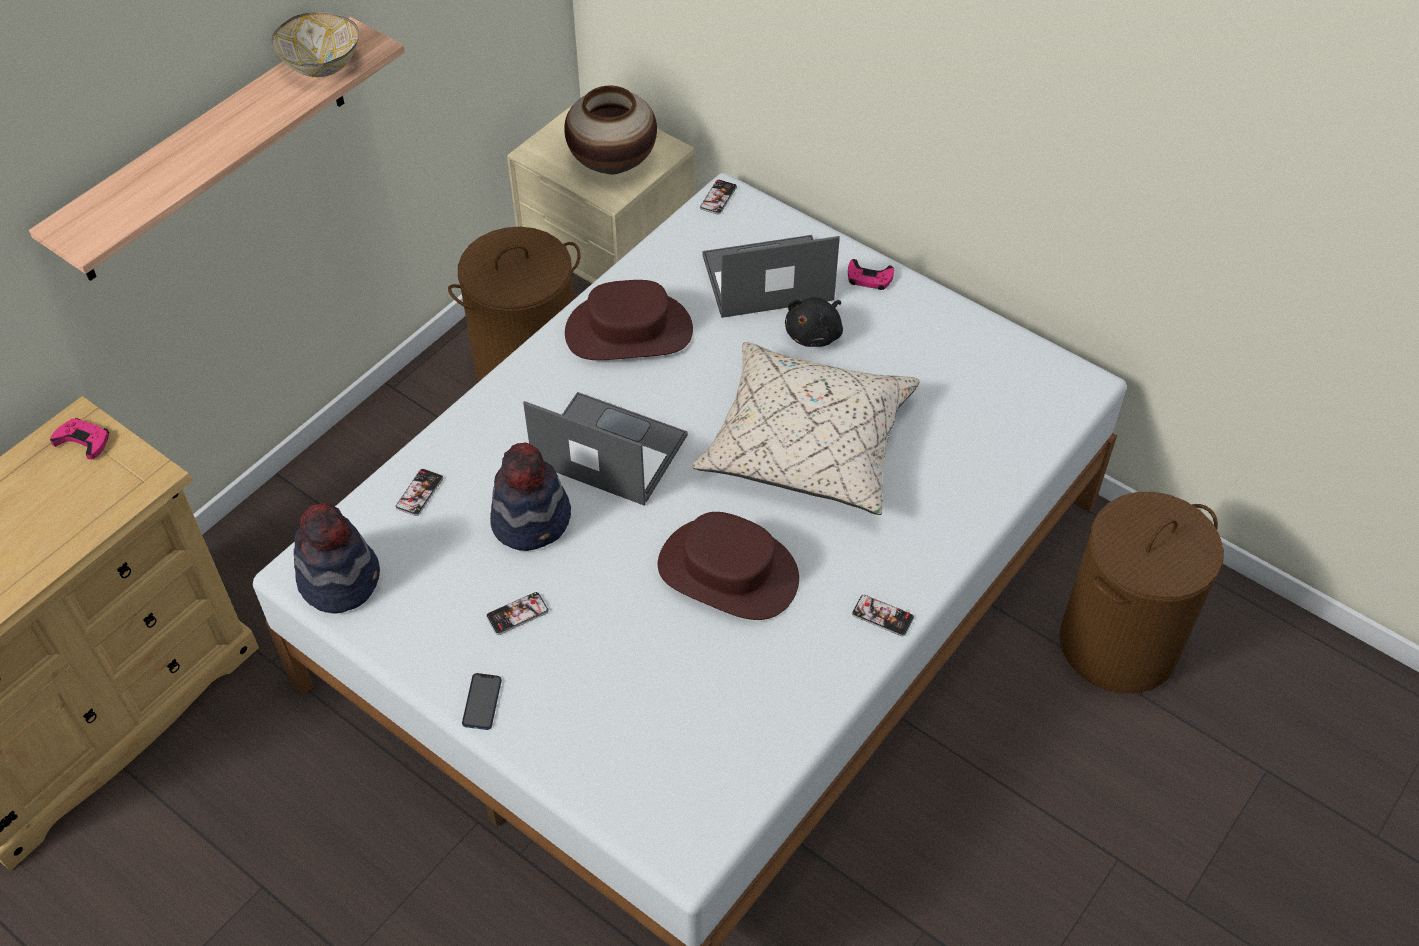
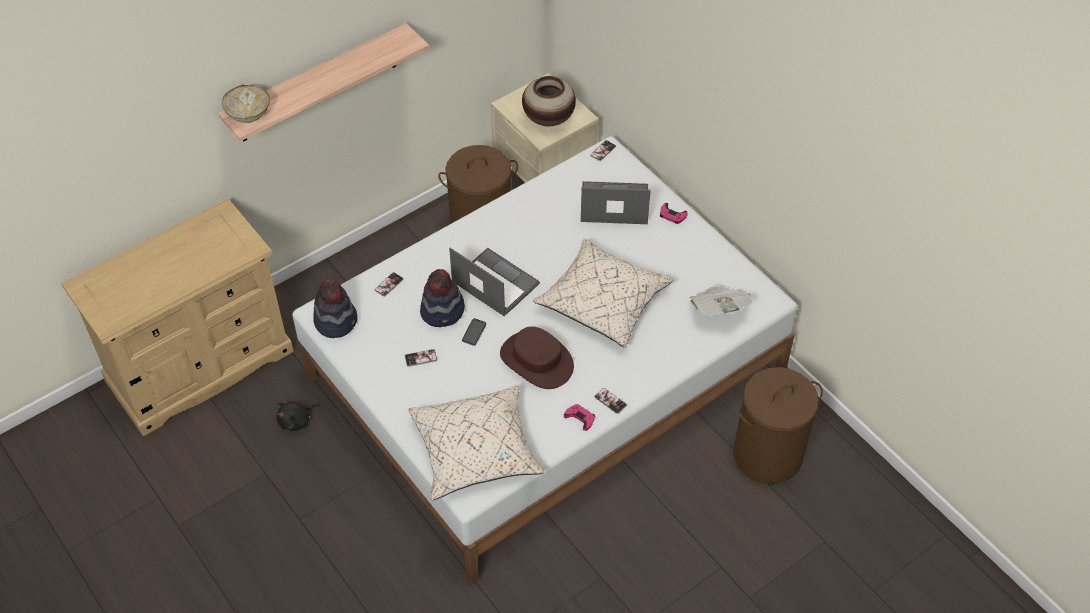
camera: 15 degrees right, 0 degrees up
(83, 441) = (223, 222): pink game controller -> pink game controller (580, 418)
(323, 66) = (384, 49): bowl -> bowl (249, 115)
(482, 702) = (390, 398): phone -> phone (474, 332)
(629, 331) = (527, 219): brown hat -> none
(674, 766) = (476, 451): none -> beige pillow
(815, 334) = (629, 241): black plush toy -> black plush toy (296, 421)
(1005, 417) = (718, 310): none -> newspaper

